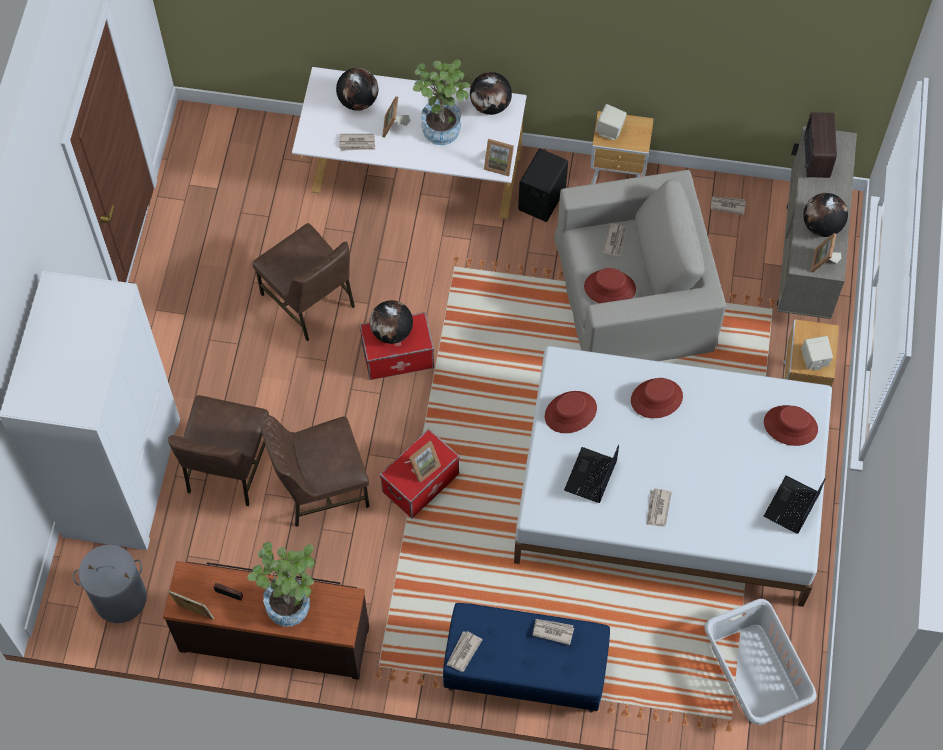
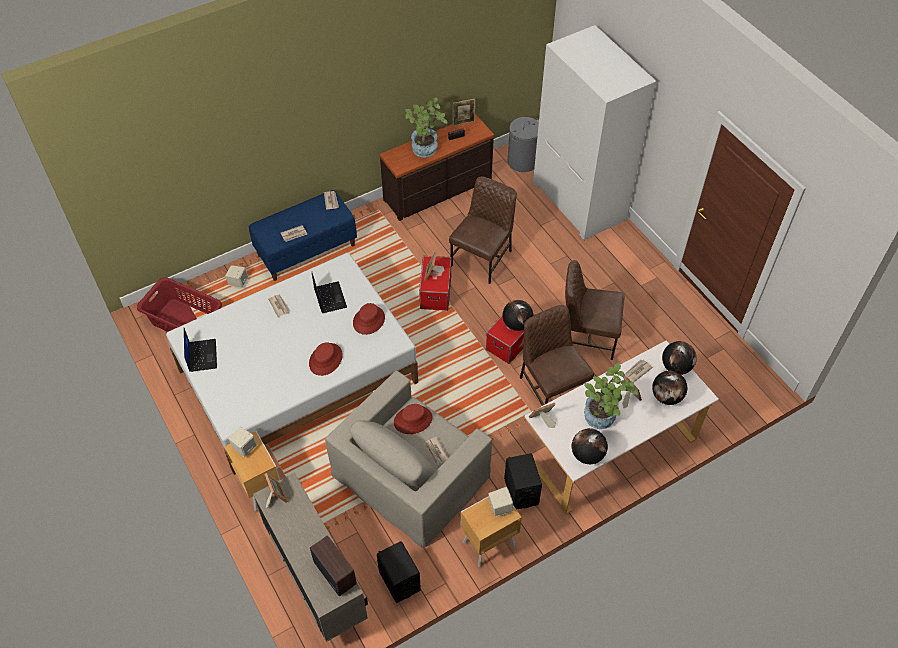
camera: 140 degrees right, 10 degrees down
(227, 467) = (537, 237): brown chair -> brown chair (551, 387)
(649, 684) = (238, 283): none -> beige speaker
(727, 205) = (399, 581): newspaper -> black speaker
(754, 674) = (185, 321): grey laundry basket -> red laundry basket
(790, 425) = (233, 397): red hat -> none
(821, 226) = (295, 521): globe -> globe (676, 367)

